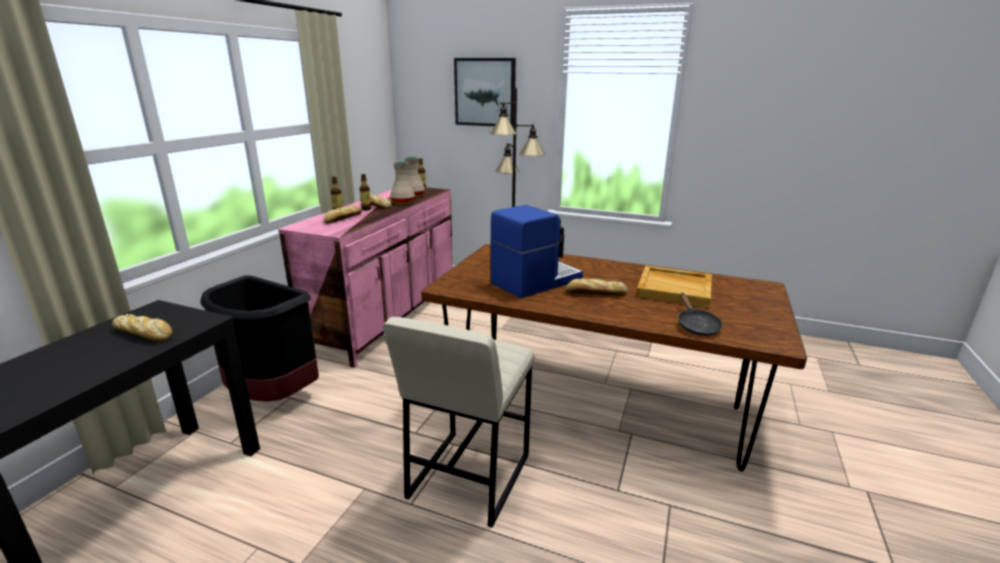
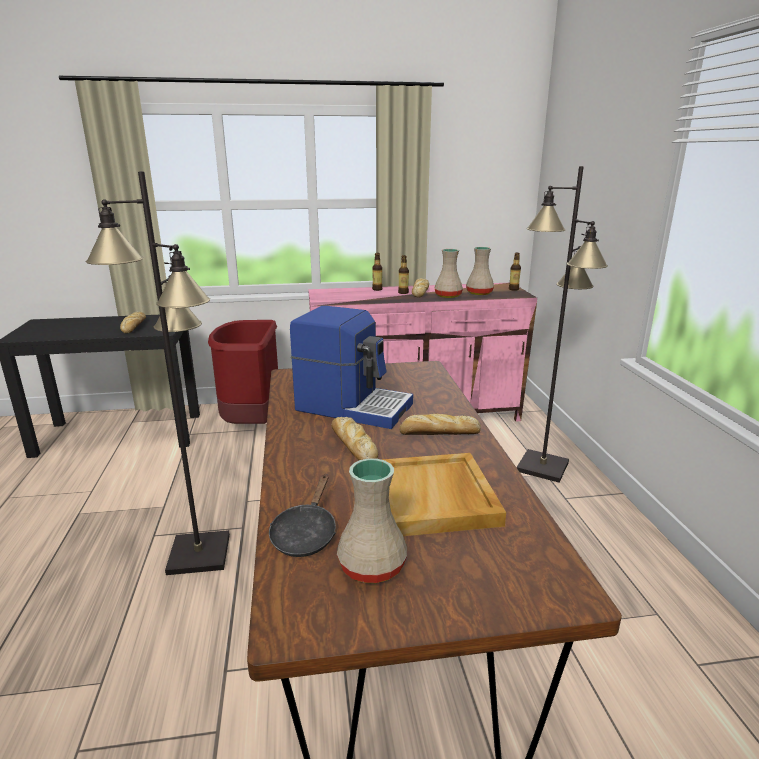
camera: 60 degrees right, 0 degrees up
(271, 395) = (252, 422): black trash can -> red trash can
(343, 218) = (362, 294): bread -> bread (438, 433)
(468, 478) = (198, 553): beige chair -> black floor lamp
(485, 92) = (602, 173): picture -> none
(696, 326) = (305, 534): black frying pan -> black frying pan turned 45 degrees counterclockwise
(734, 316) = (373, 566): none -> beige vase

